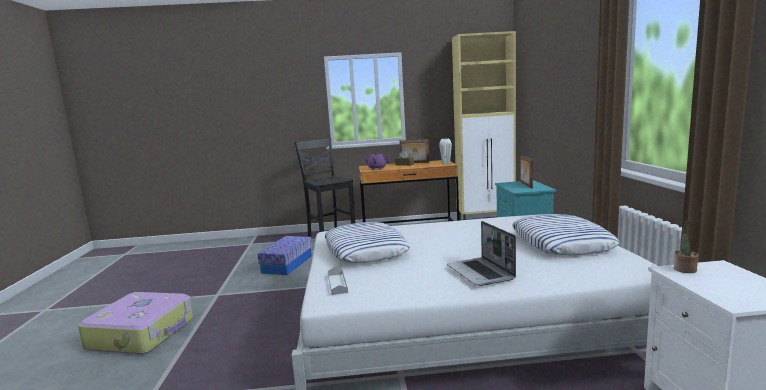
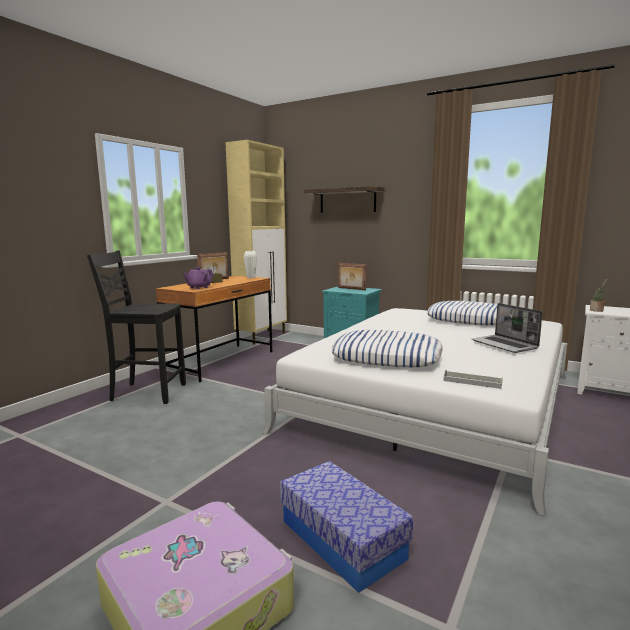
camera: 55 degrees left, 0 degrees up
(287, 264) = (164, 432): storage box -> storage box (341, 539)
(481, 273) = (505, 345): laptop -> laptop turned 45 degrees clockwise
(553, 84) = (347, 200): none -> shelf

